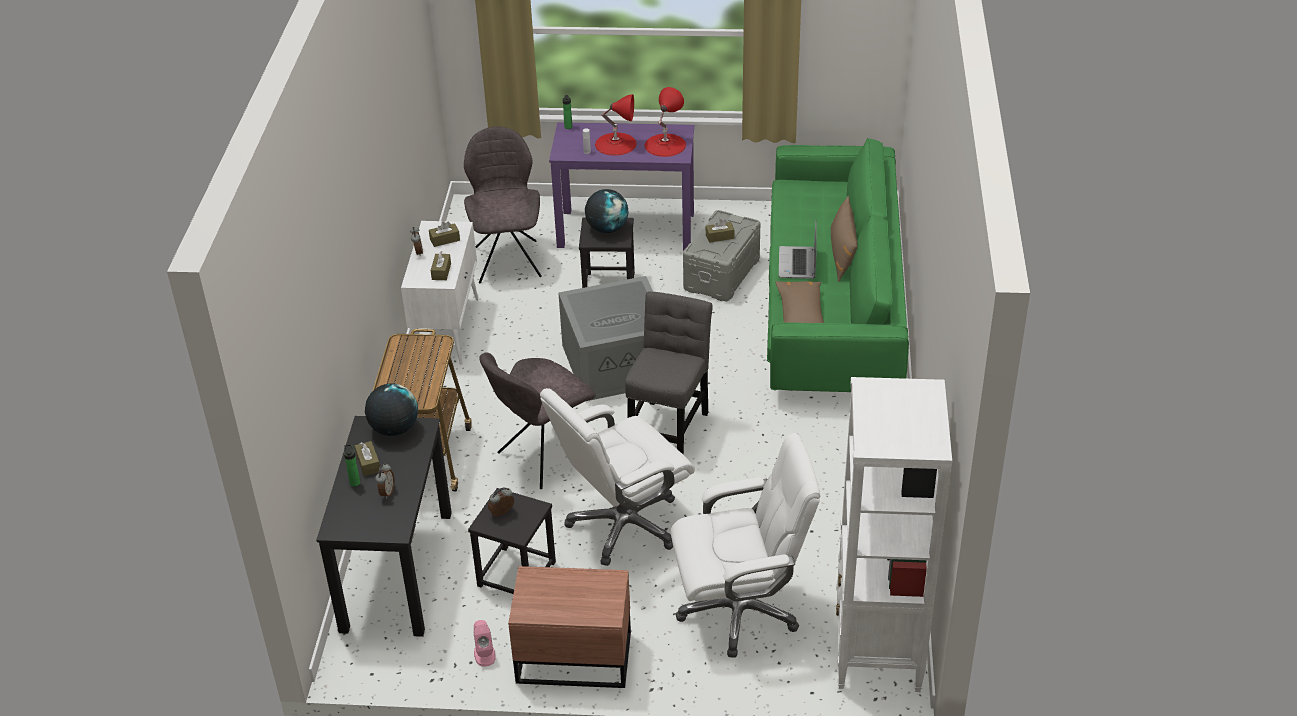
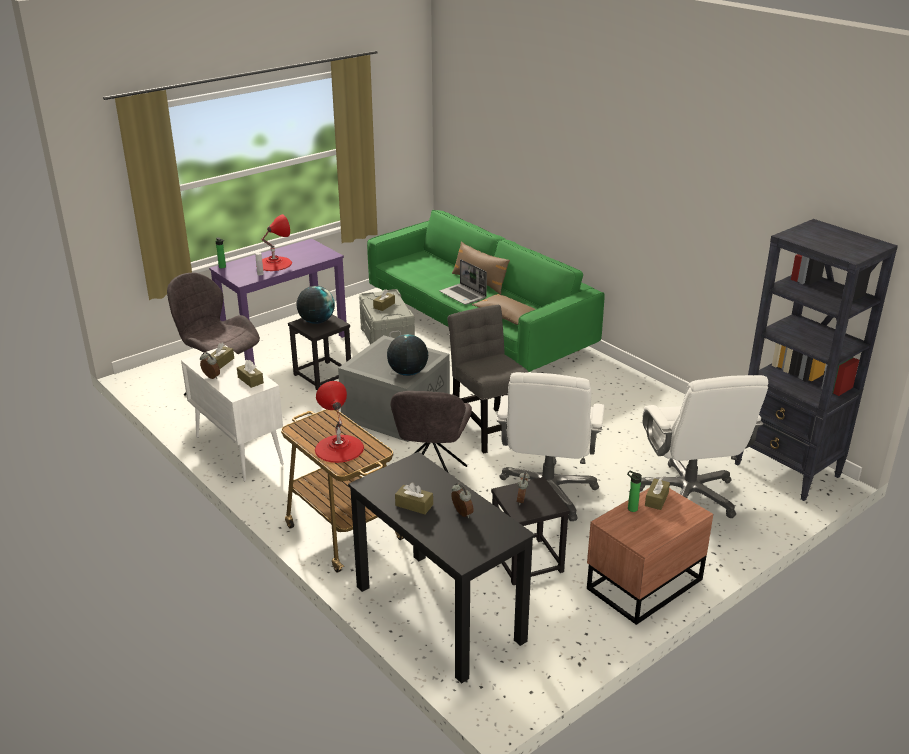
camera: 45 degrees left, 10 degrees down
(354, 481) = (424, 522): bottle -> bottle (631, 508)
(394, 429) = (395, 475): globe -> globe (407, 373)
(484, 654) = (587, 622): pink speaker -> none
(599, 583) = (656, 499): none -> brown tissue box
(665, 145) = (310, 253): red table lamp -> red table lamp (339, 448)
(740, 609) = (688, 495): white office chair -> white office chair turned 135 degrees clockwise
(877, 651) = (787, 470): white bookcase -> black bookcase

